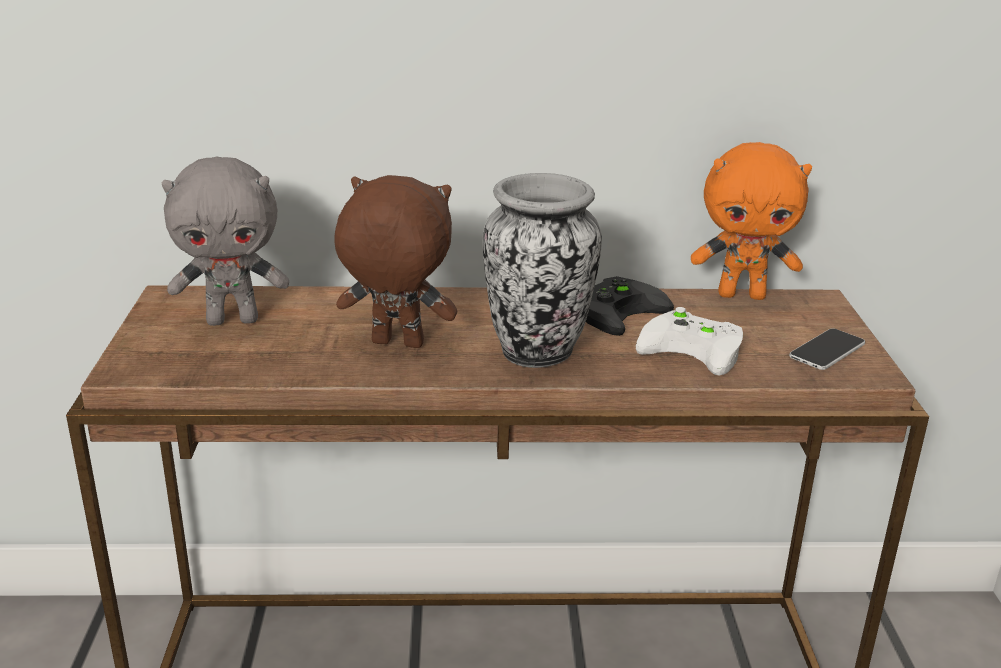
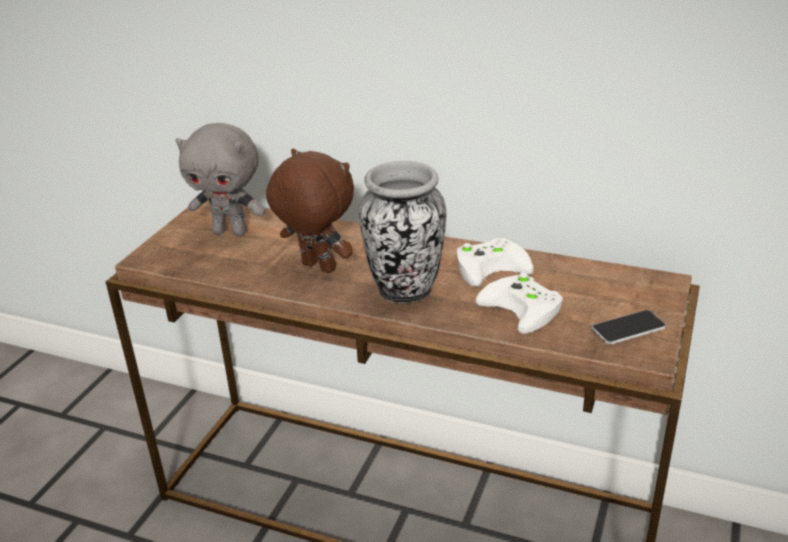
camera: 25 degrees right, 5 degrees up
(617, 310) = (492, 265): black game controller -> white game controller
(742, 295) = (602, 267): orange plush toy -> none

